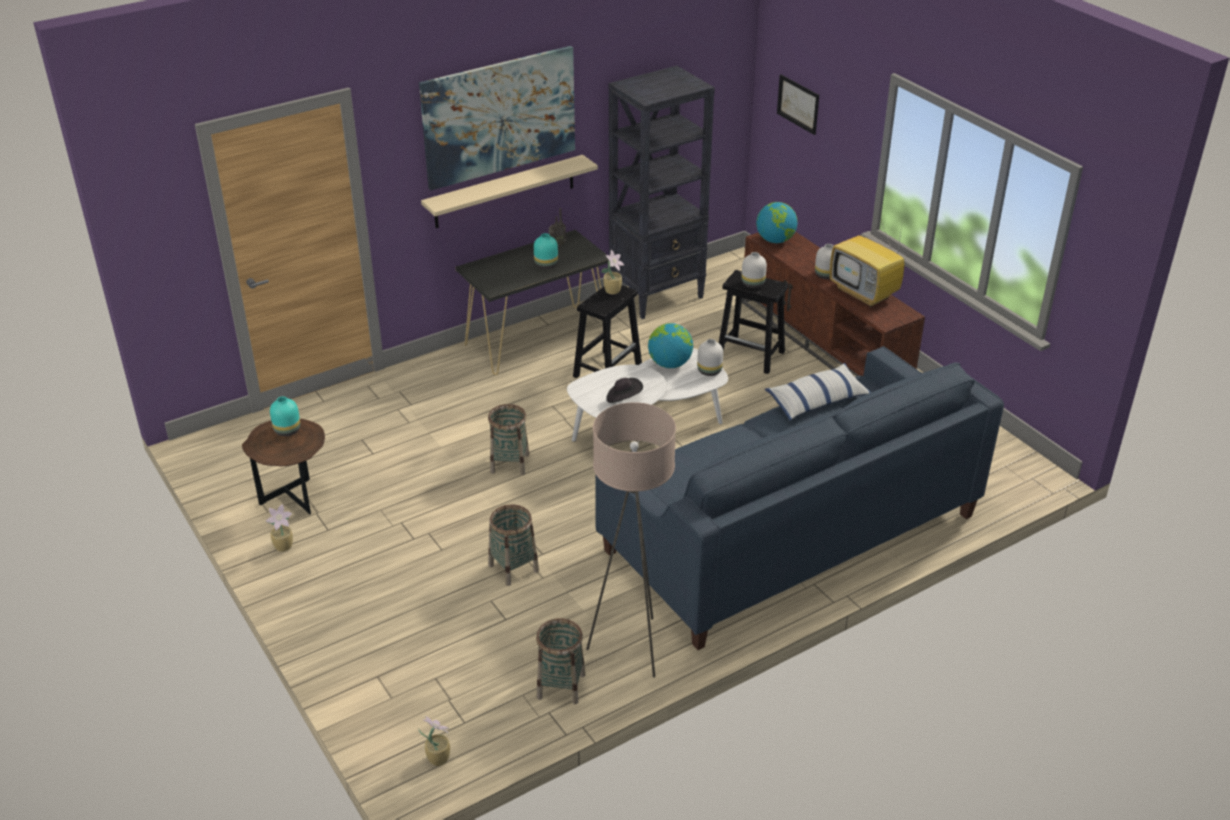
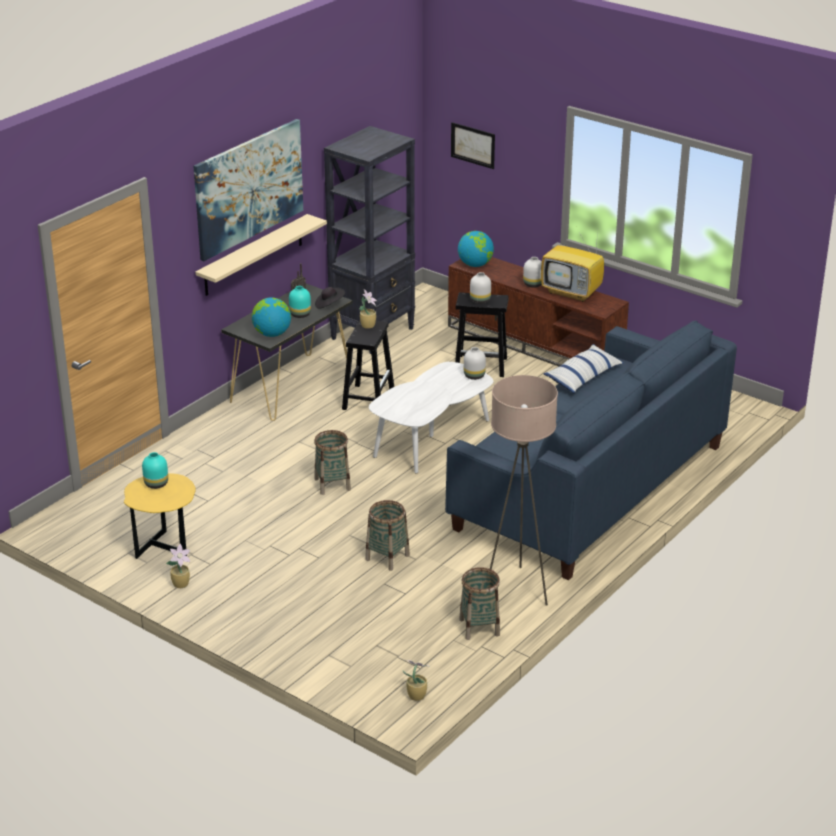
camera: 20 degrees left, 5 degrees down
(295, 500) = (165, 549): brown side table -> yellow side table
(623, 398) = (421, 407): black hat -> black hat (329, 305)
(670, 364) = (438, 376): globe -> globe (272, 334)

